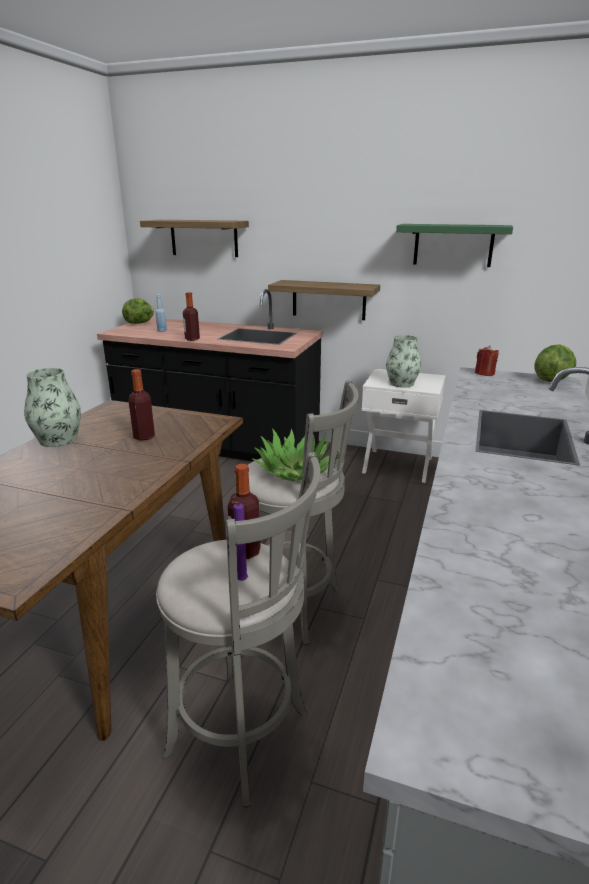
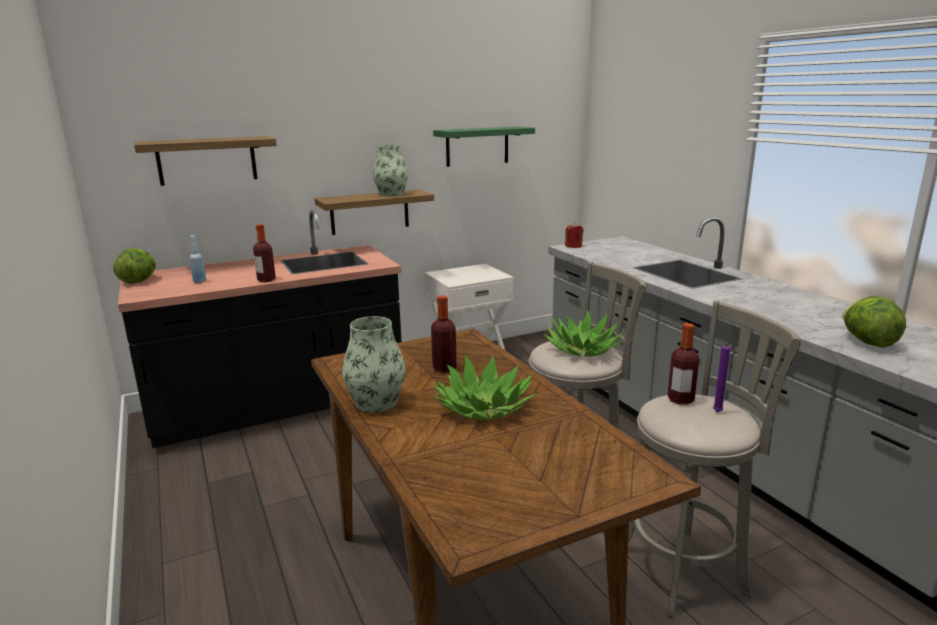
camera: 45 degrees left, 5 degrees down
(86, 473) = (484, 408): none -> potted plant
(401, 383) = (472, 277): vase -> vase (391, 194)
(552, 380) = (616, 241): lettuce -> lettuce (867, 342)

